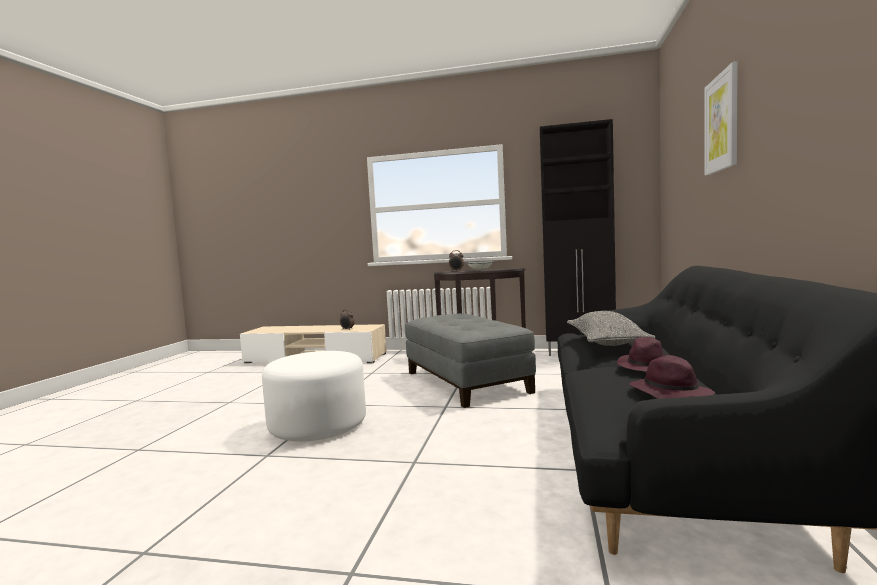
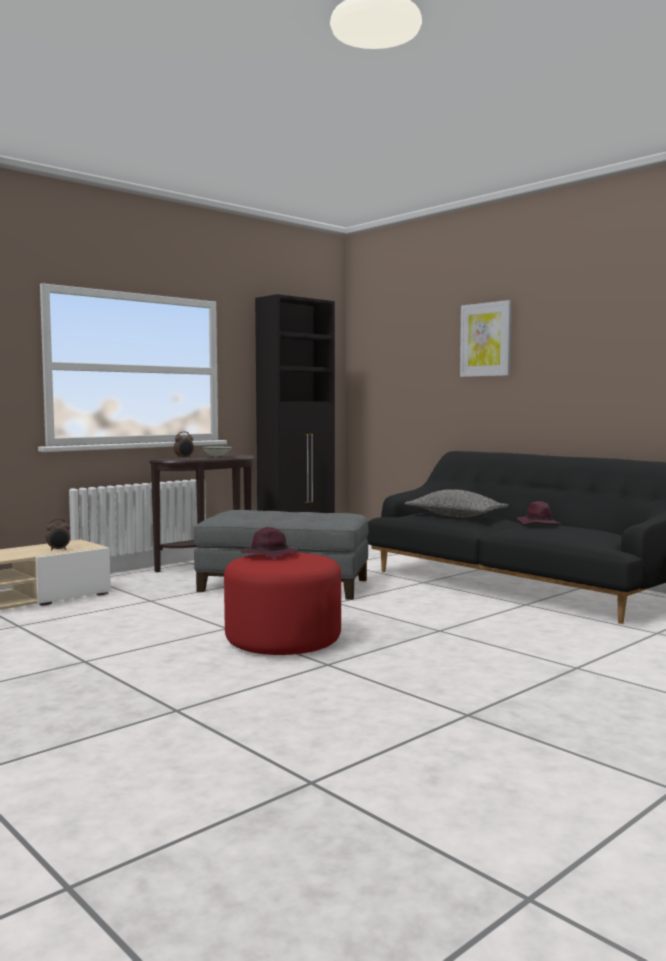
camera: 55 degrees left, 0 degrees up
(318, 425) = (283, 640): white ottoman -> red ottoman
(669, 393) = (592, 531): purple hat -> purple hat (268, 555)

